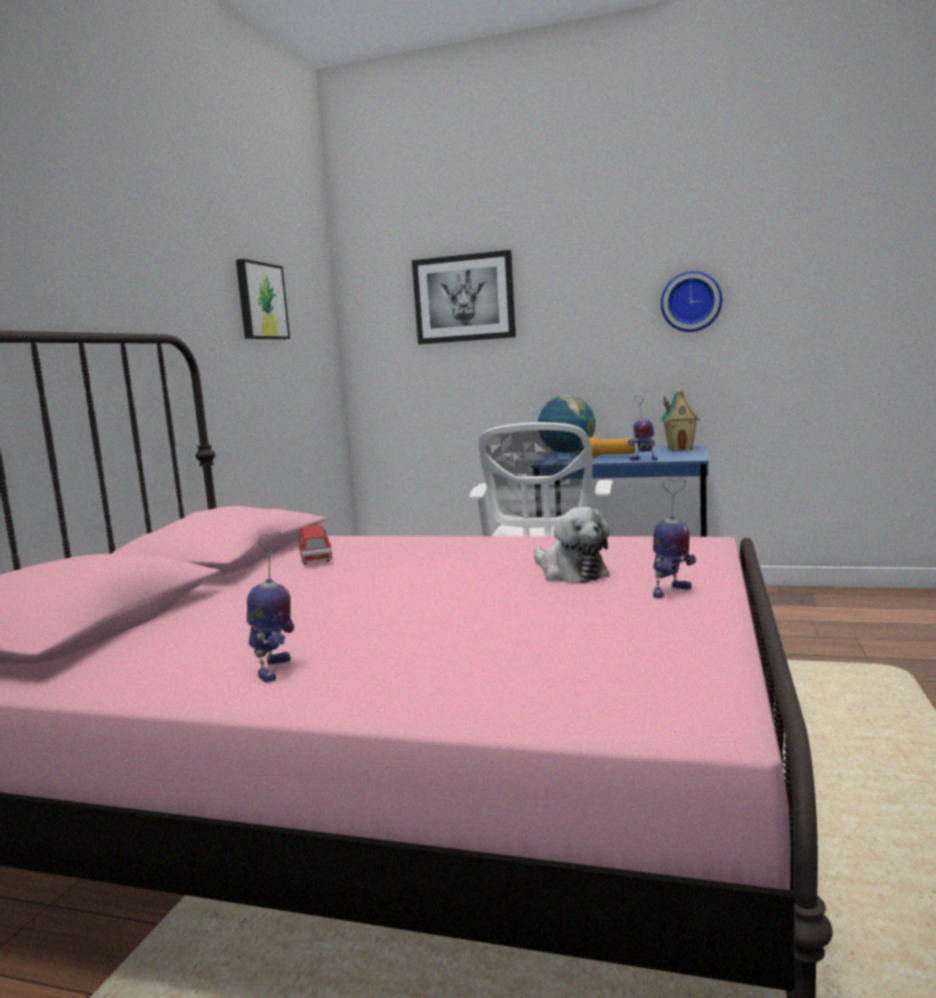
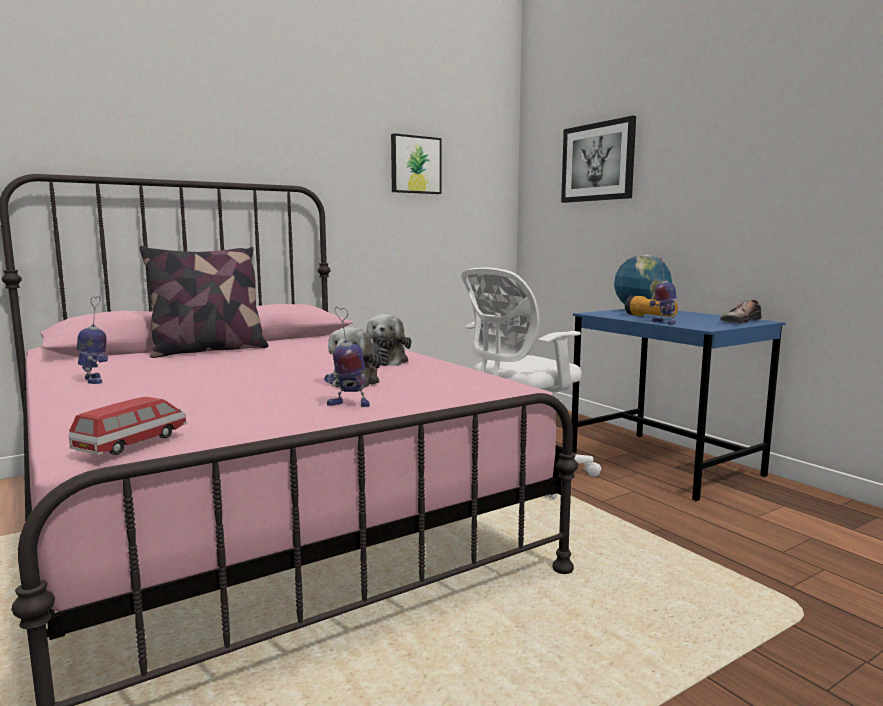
camera: 40 degrees right, 0 degrees up
(232, 595) = (208, 350): none -> pillow
(274, 670) = (95, 380): toy robot -> toy robot turned 75 degrees counterclockwise
(315, 557) = (301, 344): toy car -> toy car (132, 443)
(500, 549) = (387, 361): none -> plush toy
(680, 449) = (739, 321): toy house -> shoe
(691, 302) = (791, 163): wall clock -> none

